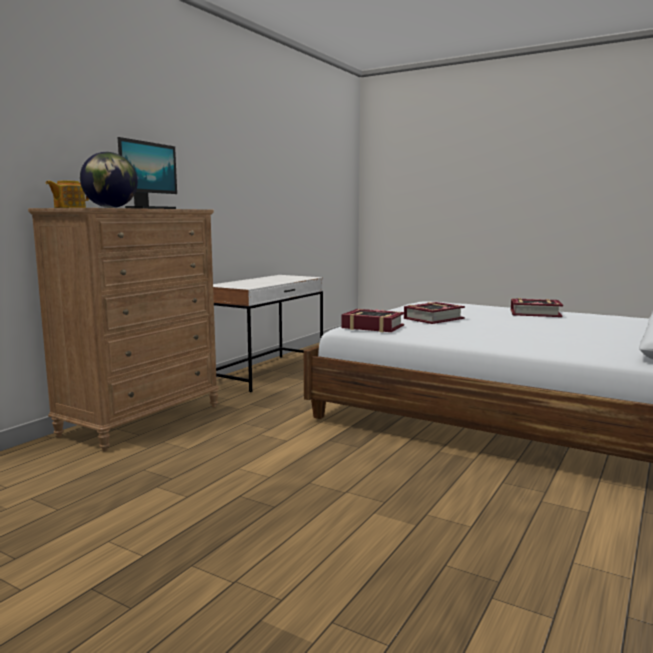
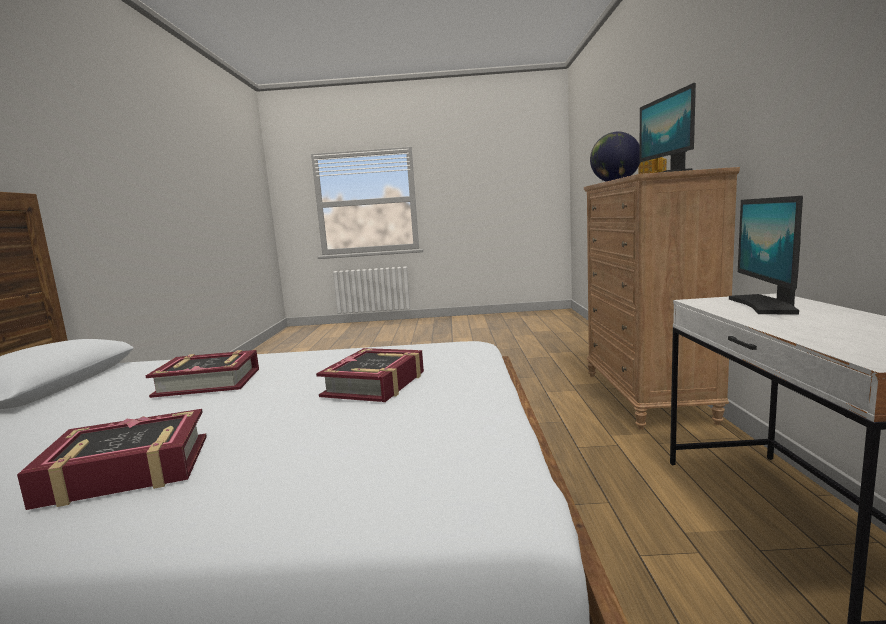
camera: 150 degrees right, 0 degrees up
(244, 284) = (765, 305): none -> monitor
(372, 327) = (437, 347): book -> book (208, 382)

